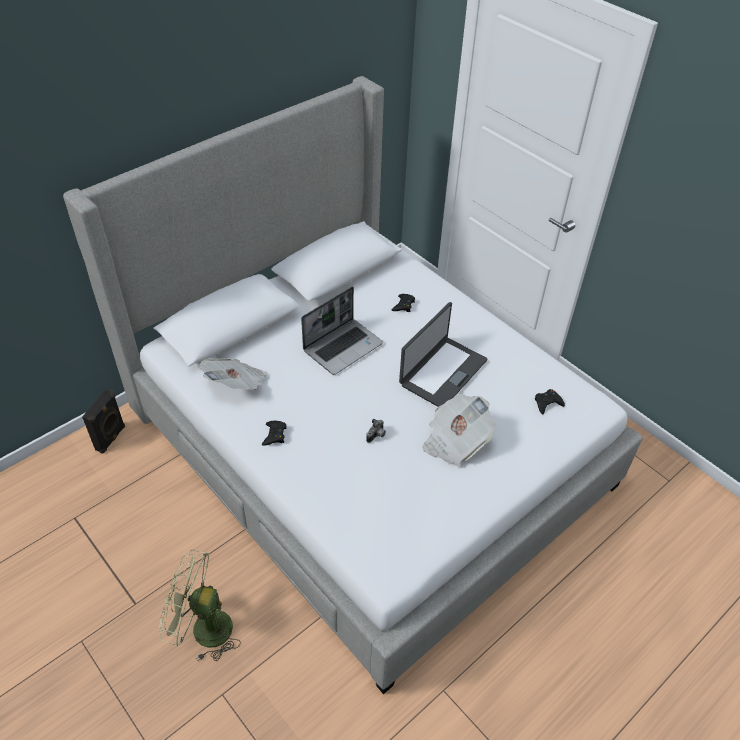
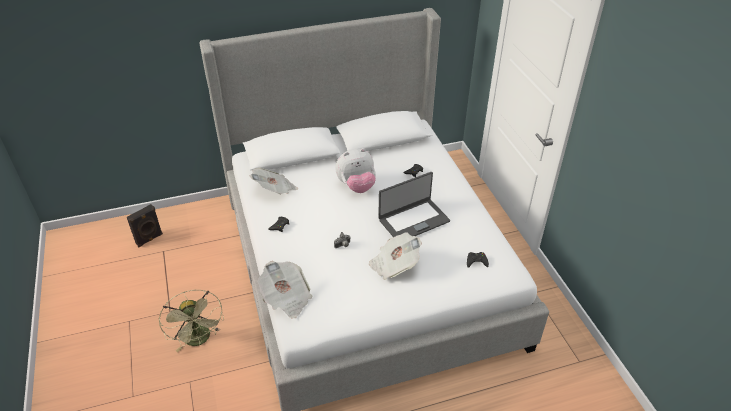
camera: 25 degrees right, 5 degrees down
(111, 438) = (208, 212): black speaker -> black speaker (149, 239)
(203, 629) = (199, 340): green fan -> green fan turned 150 degrees counterclockwise
(343, 346) = (356, 186): laptop -> plush toy
(348, 536) = (286, 298): none -> newspaper

